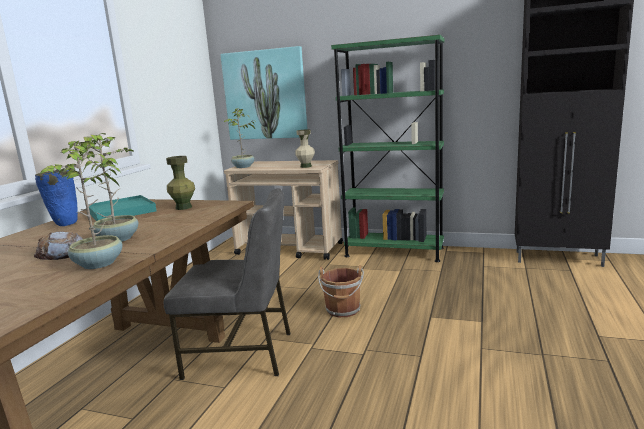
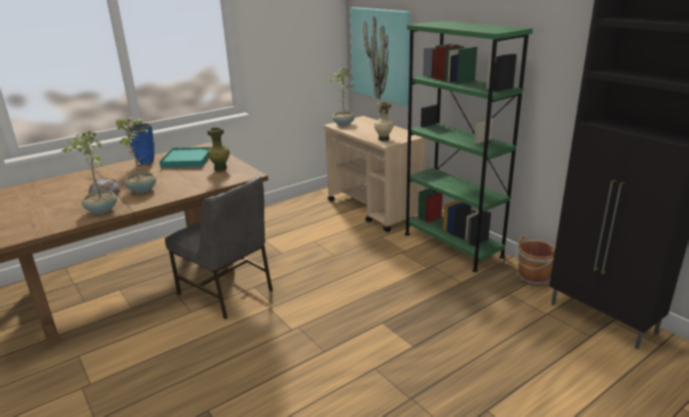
camera: 35 degrees right, 10 degrees up
(343, 310) = (330, 287): brown bucket -> brown bucket (533, 278)

